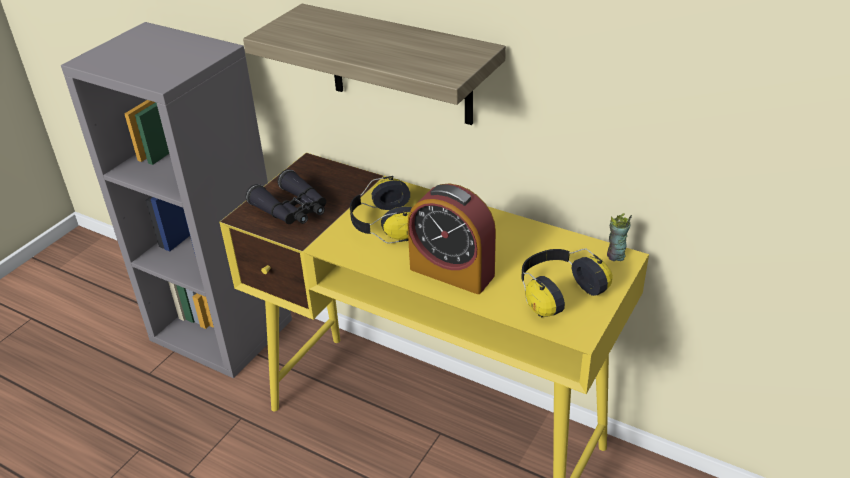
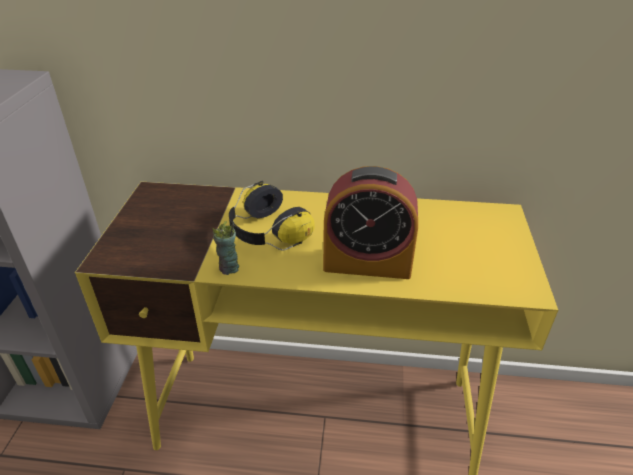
camera: 25 degrees left, 0 degrees up
(292, 210) = (157, 240): black binoculars -> none
(400, 65) = (247, 62): shelf -> none
(557, 292) = (478, 257): headphones -> none
(615, 256) = (497, 212): cup -> cup (229, 268)

